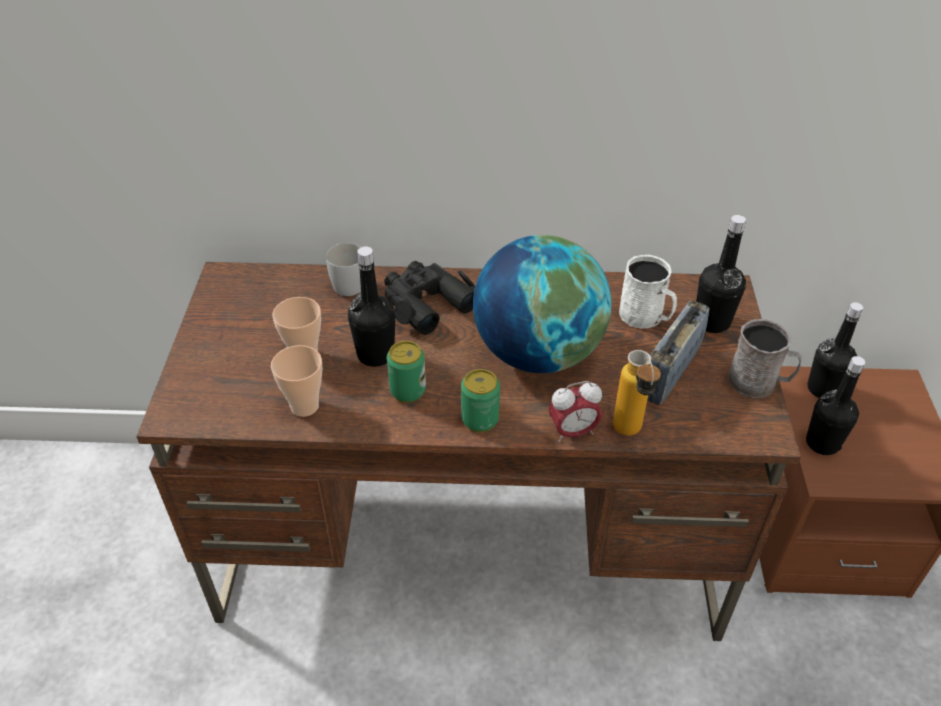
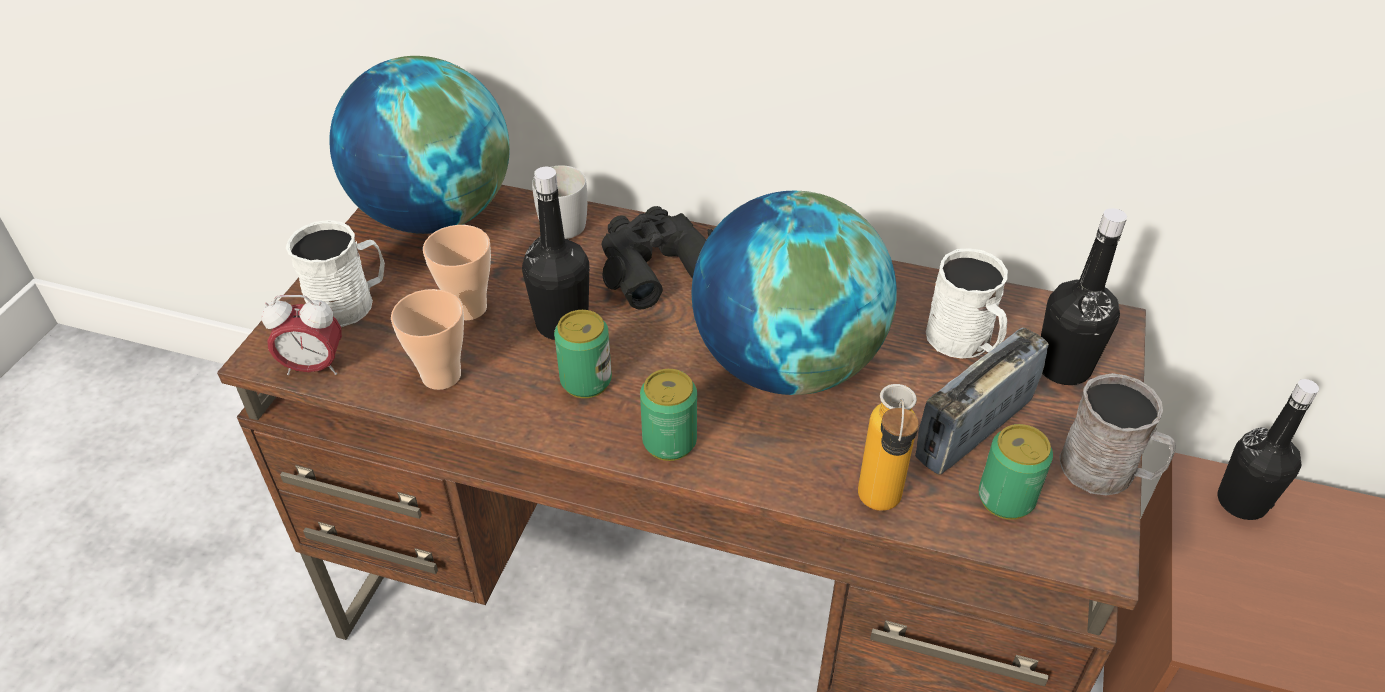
camera: 15 degrees right, 0 degrees up
(215, 368) = (350, 303): none -> white mug
(251, 294) = (435, 214): none -> globe
(573, 432) = (795, 488): alarm clock -> alarm clock (314, 367)
(704, 411) = (1006, 499): none -> can
(822, 443) = (1216, 584): black bottle -> none

